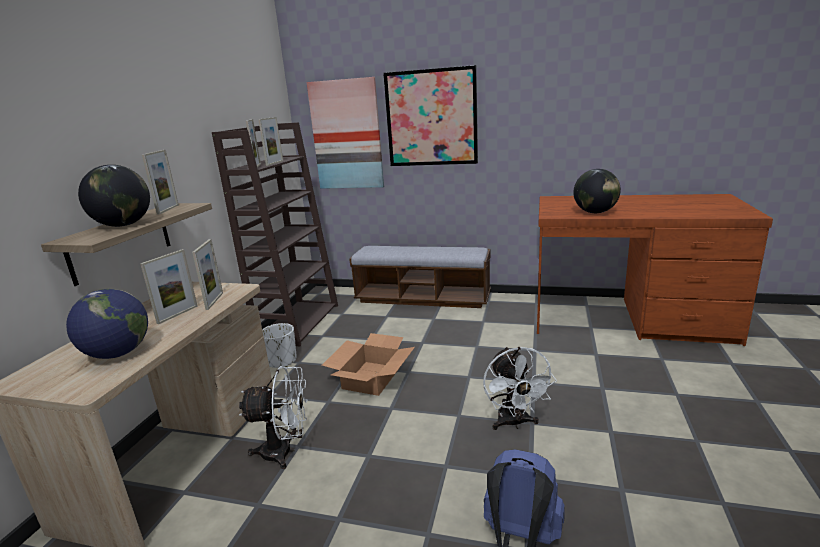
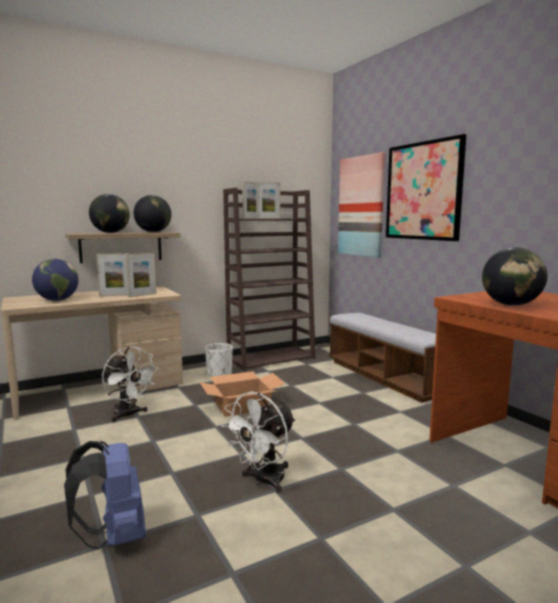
camera: 45 degrees right, 10 degrees down
(168, 209) = (153, 232): picture frame -> globe

